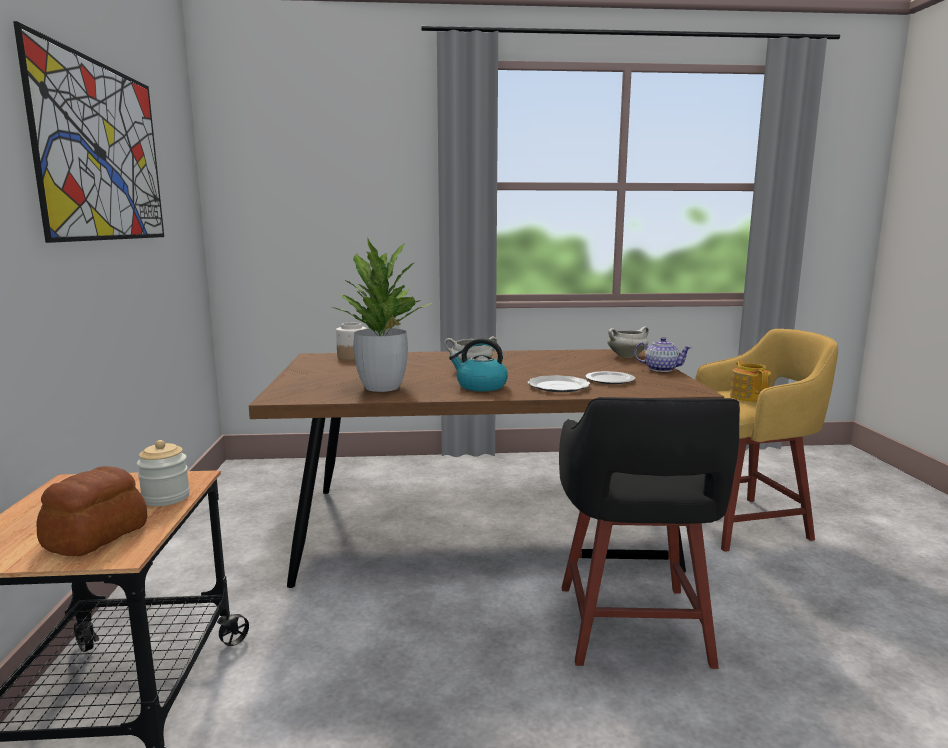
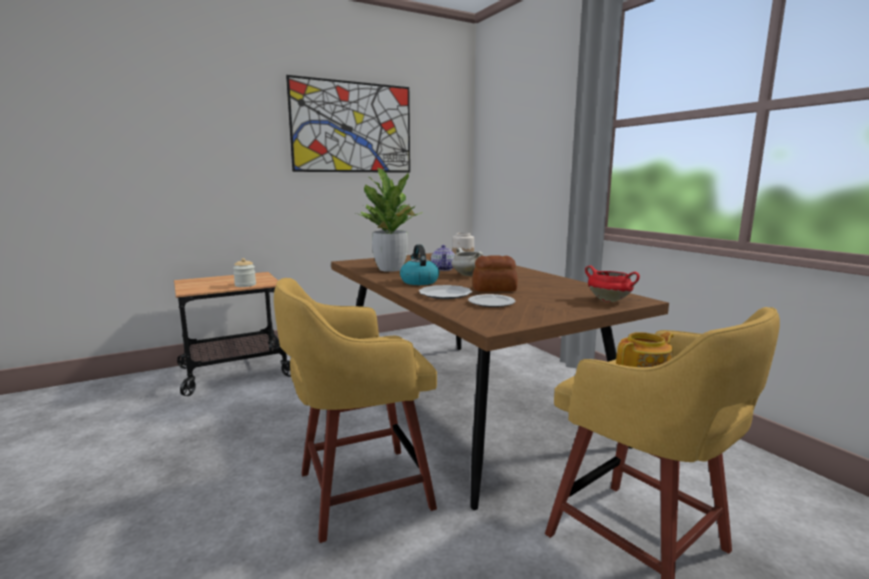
camera: 65 degrees right, 0 degrees up
(98, 536) = (204, 286): bread -> bread (494, 289)
(627, 356) = (609, 300): white cooking pot -> red cooking pot
(632, 628) = (359, 491): black stool -> yellow stool
(661, 369) = (571, 313): teapot -> teapot (443, 269)

